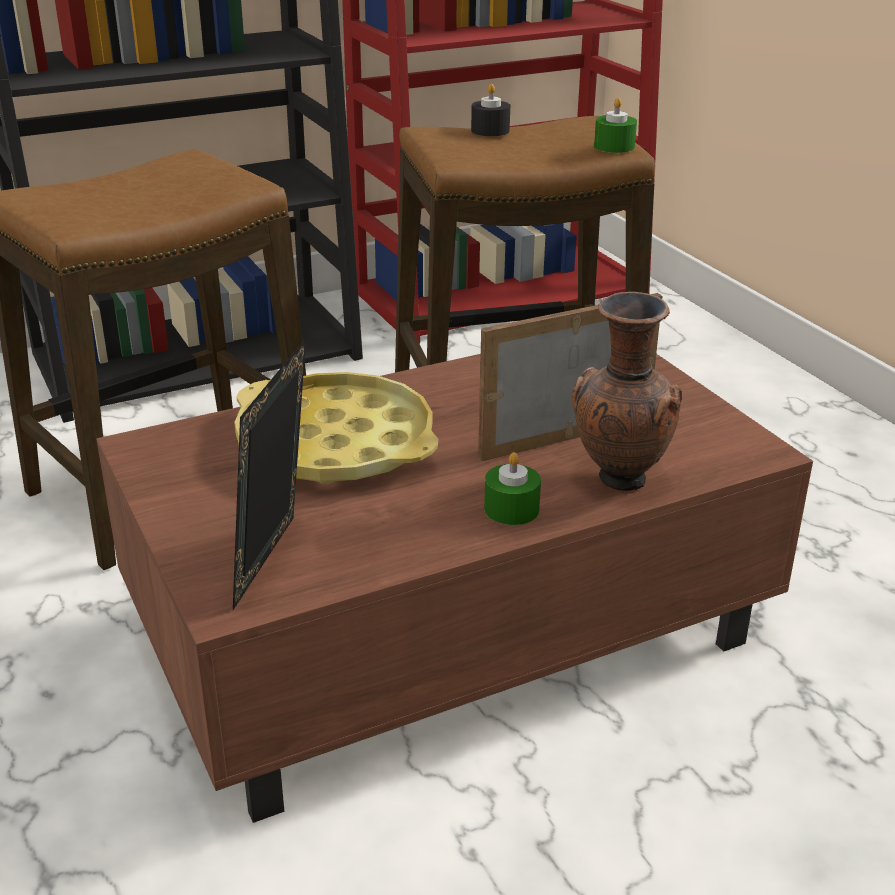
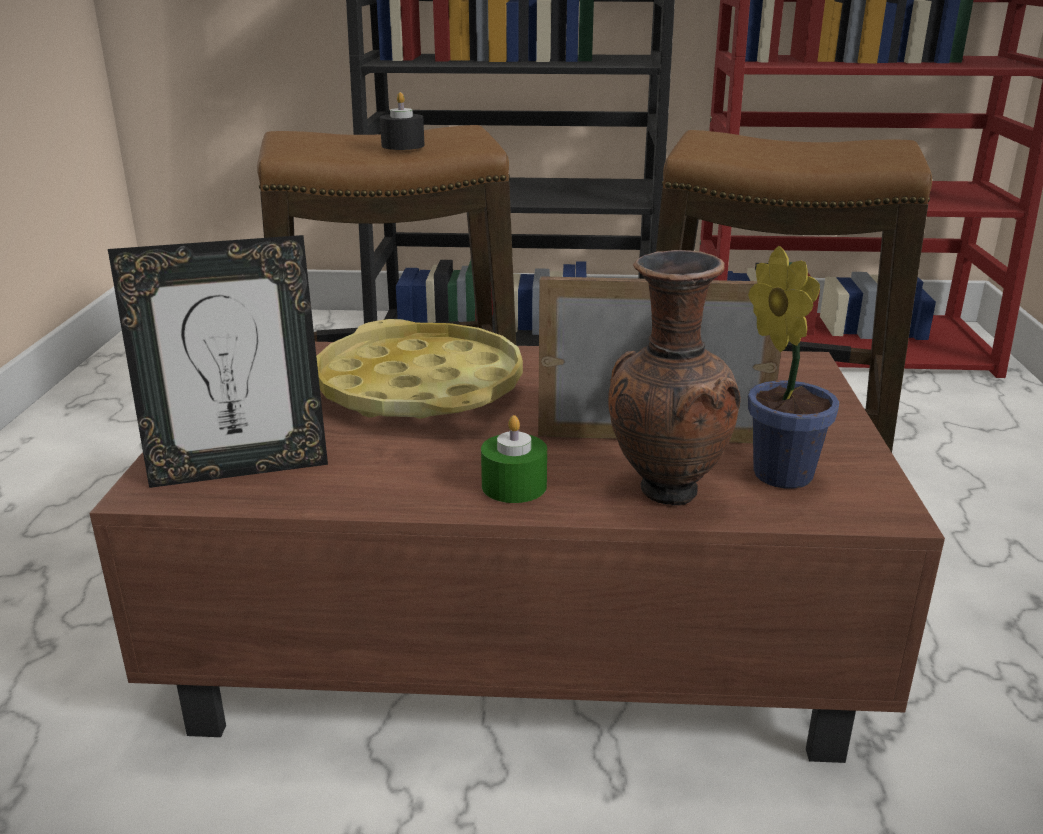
camera: 30 degrees right, 5 degrees down
(277, 563) = (240, 469): picture frame -> picture frame turned 150 degrees counterclockwise
(490, 130) = (774, 139): black candle -> black candle (403, 146)
(614, 146) = (891, 159): green candle -> none
(674, 441) = (777, 471): none -> potted plant

